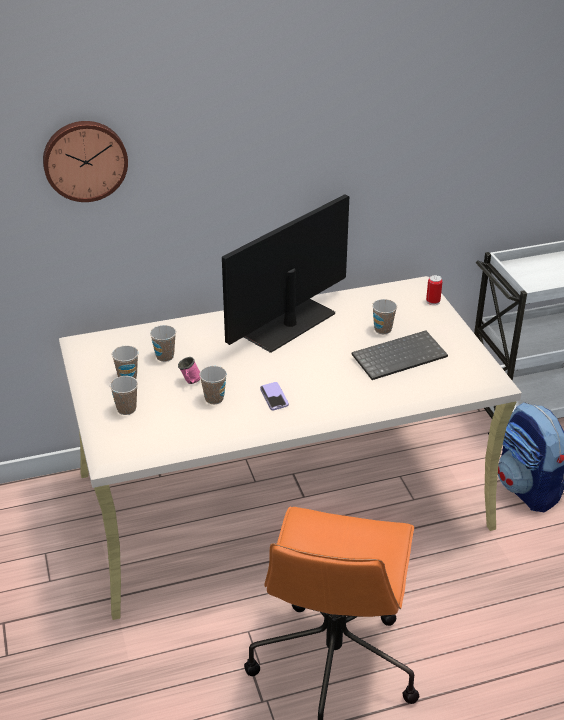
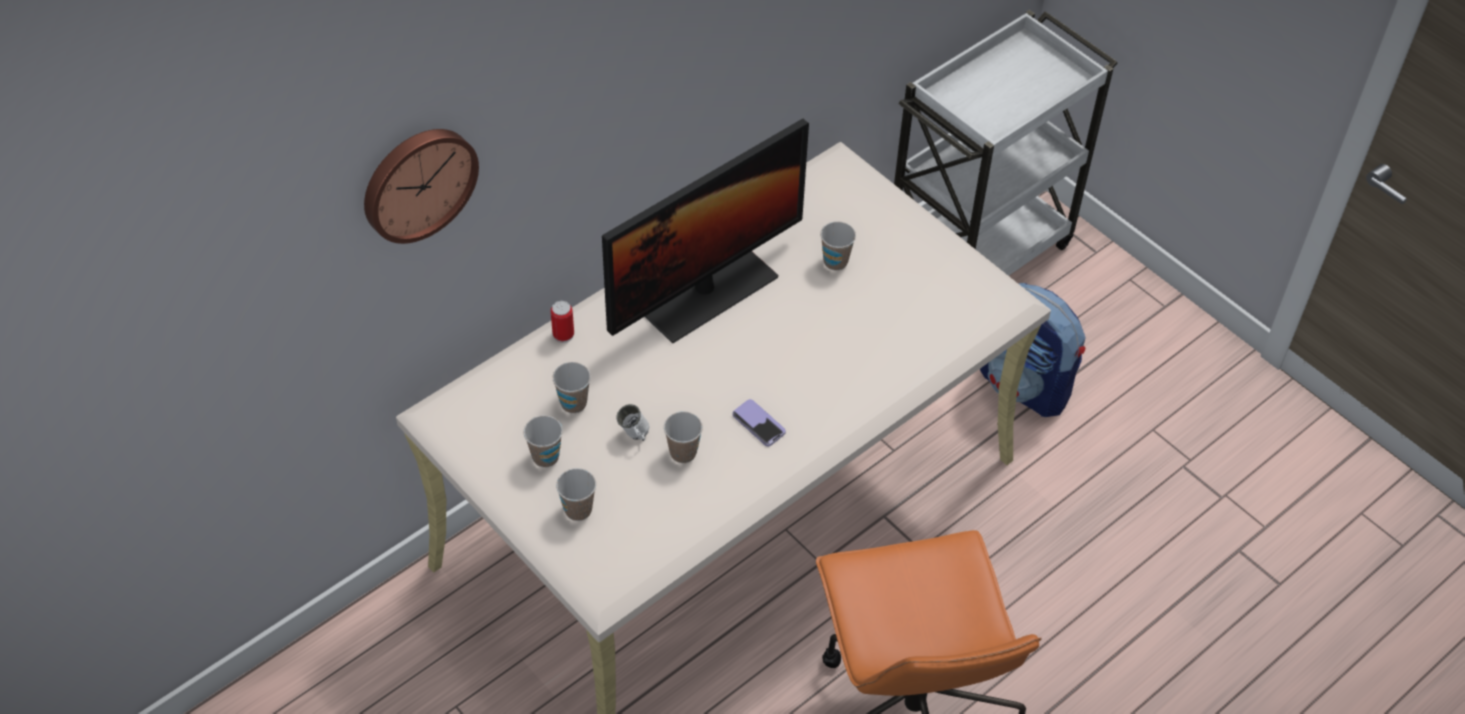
camera: 25 degrees left, 15 degrees up
(190, 382) = (635, 436): pink mug -> white mug
(288, 324) = (706, 291): monitor -> monitor turned 150 degrees counterclockwise
(399, 356) = (879, 301): keyboard -> none
(433, 301) = (874, 190): can -> can (563, 335)

